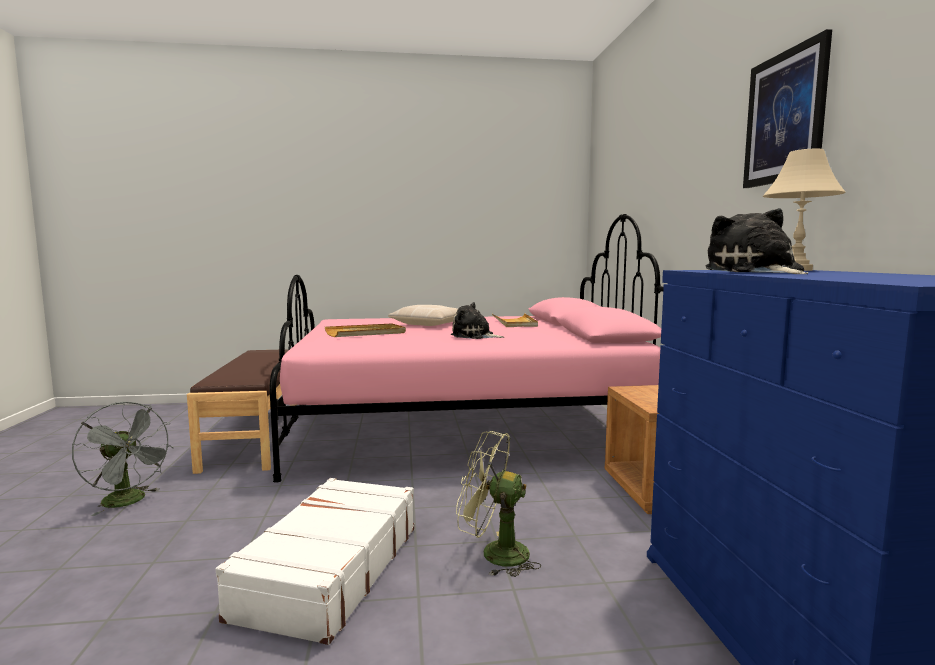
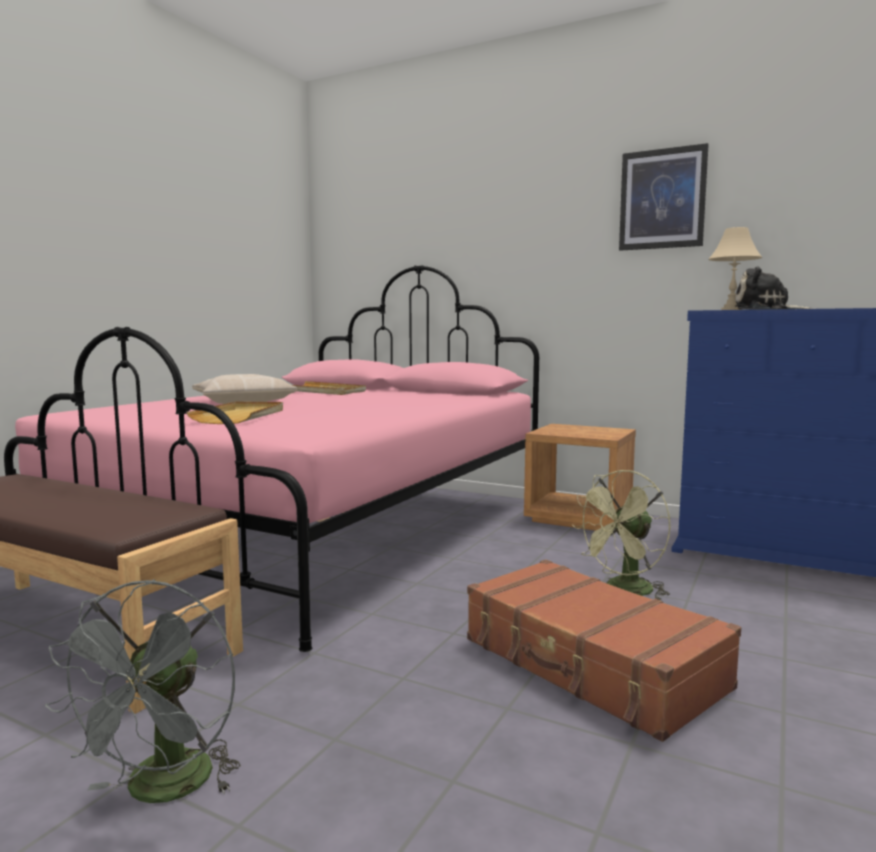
camera: 55 degrees left, 0 degrees up
(129, 502) = (162, 791): grey fan -> grey fan turned 120 degrees clockwise
(328, 570) = (591, 665): white suitcase -> brown suitcase
(474, 336) = (371, 403): plush toy -> none

